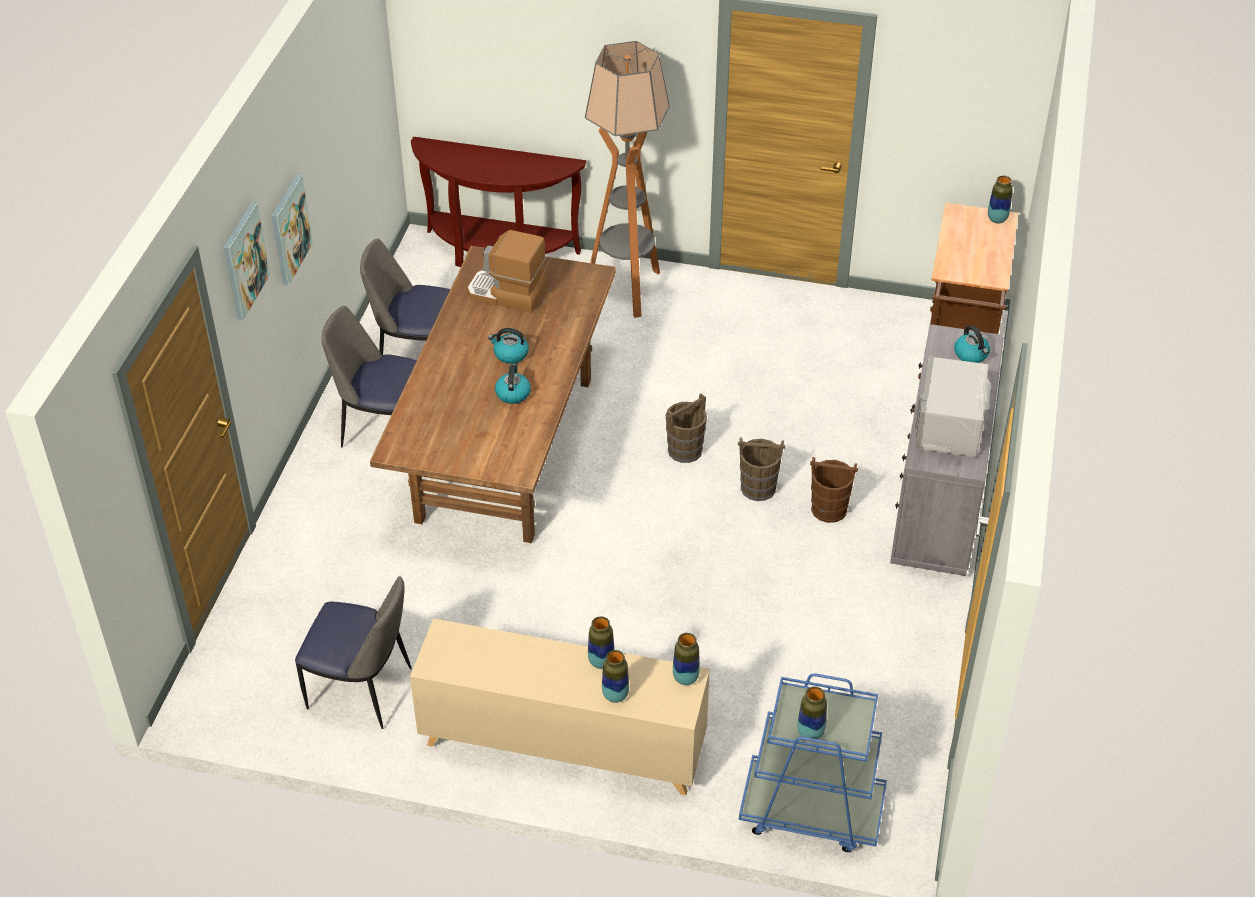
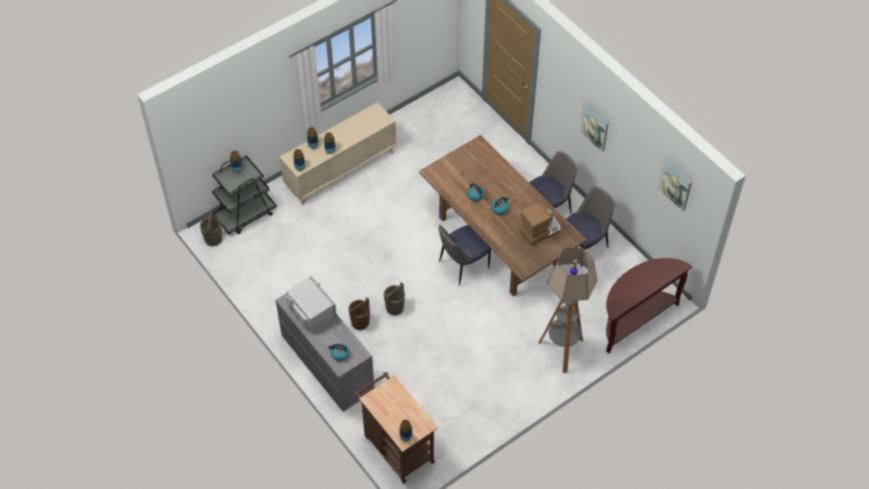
camera: 130 degrees right, 10 degrees up
(244, 260) = (562, 80): picture -> picture (675, 184)
(362, 690) = (418, 132): chair -> chair (462, 265)
(685, 450) = (439, 299): brown bucket -> brown bucket (213, 239)
(811, 811) = (245, 214): blue cart -> black cart

